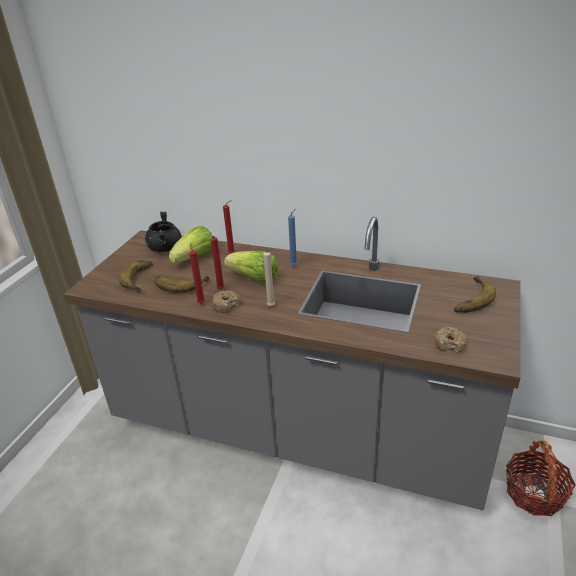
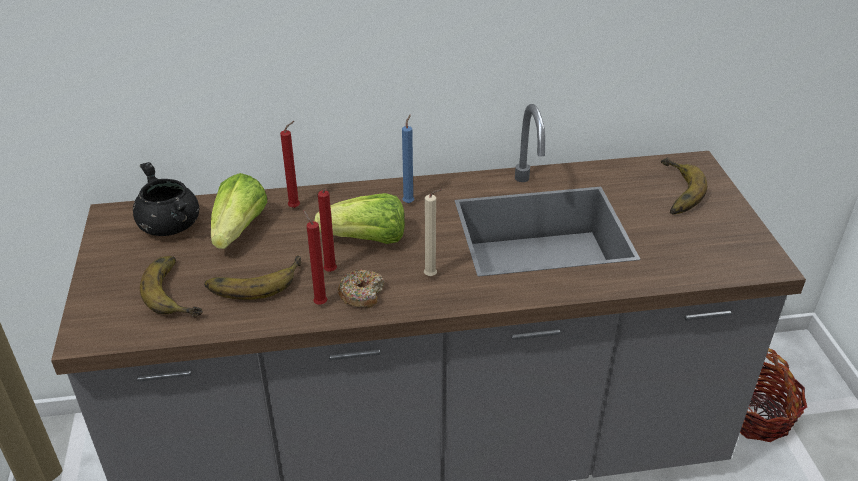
camera: 30 degrees left, 5 degrees up
(449, 344) = (700, 261): donut -> none

